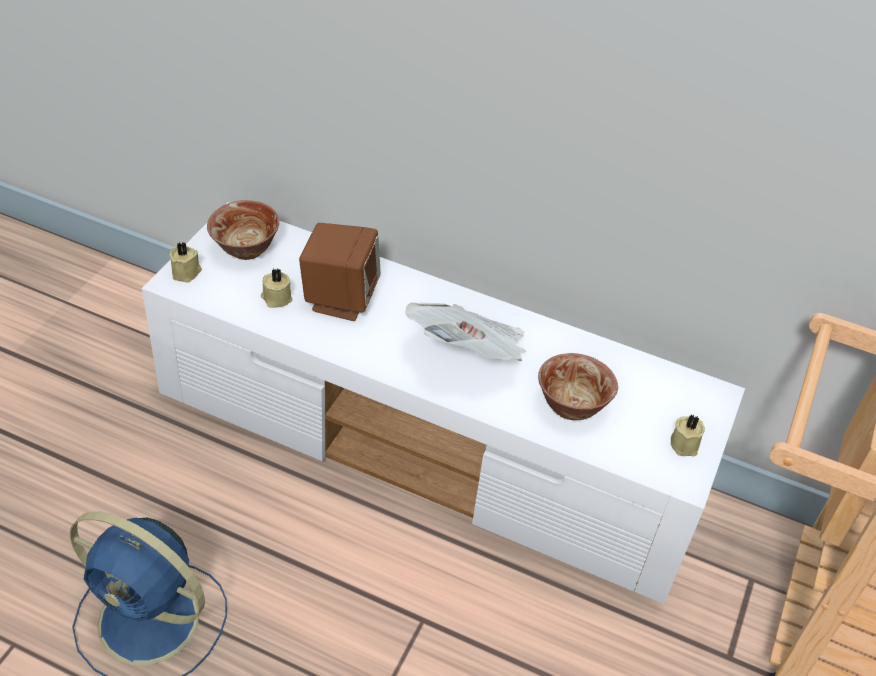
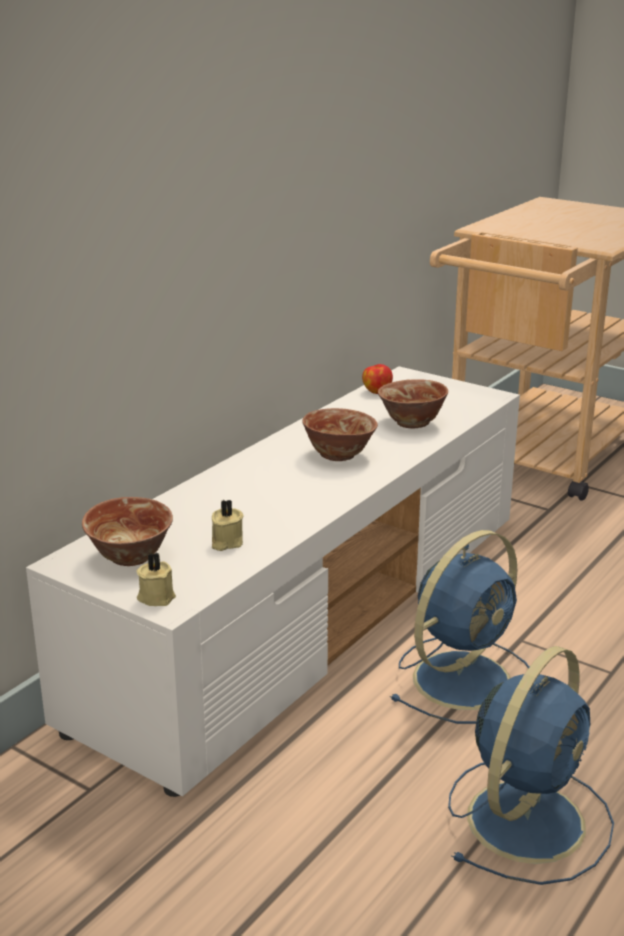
camera: 75 degrees left, 20 degrees down
(340, 299) = (240, 508): brown speaker -> none
(347, 571) = (465, 678): none -> blue fan
(469, 353) = (338, 455): newspaper -> bowl
(652, 372) = (376, 391): none -> apple
(685, 444) = (456, 391): beige candle -> none

